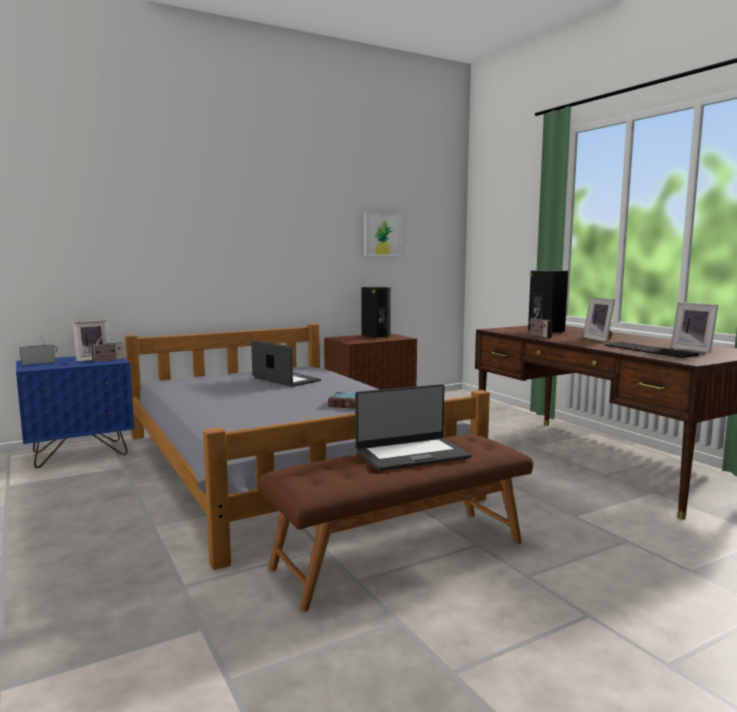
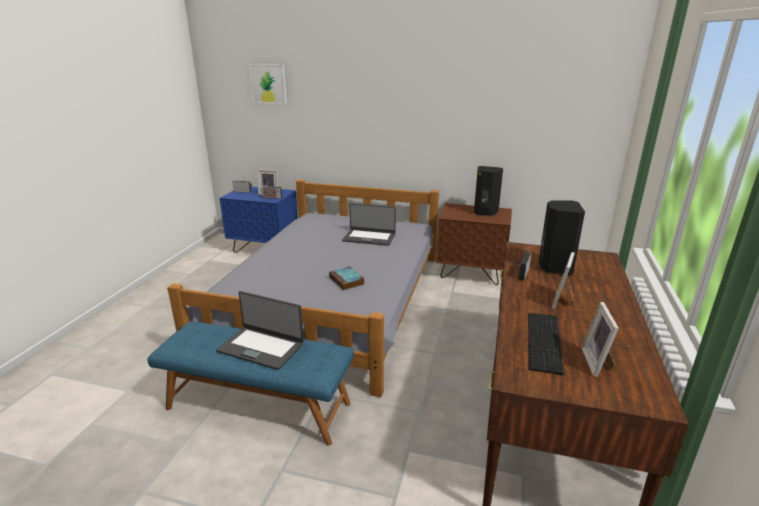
camera: 45 degrees right, 15 degrees up
(285, 379) = (369, 237): laptop -> laptop turned 105 degrees clockwise
(382, 235) = (518, 115): picture -> picture (268, 84)
(399, 554) = (259, 405): brown bench -> blue bench

